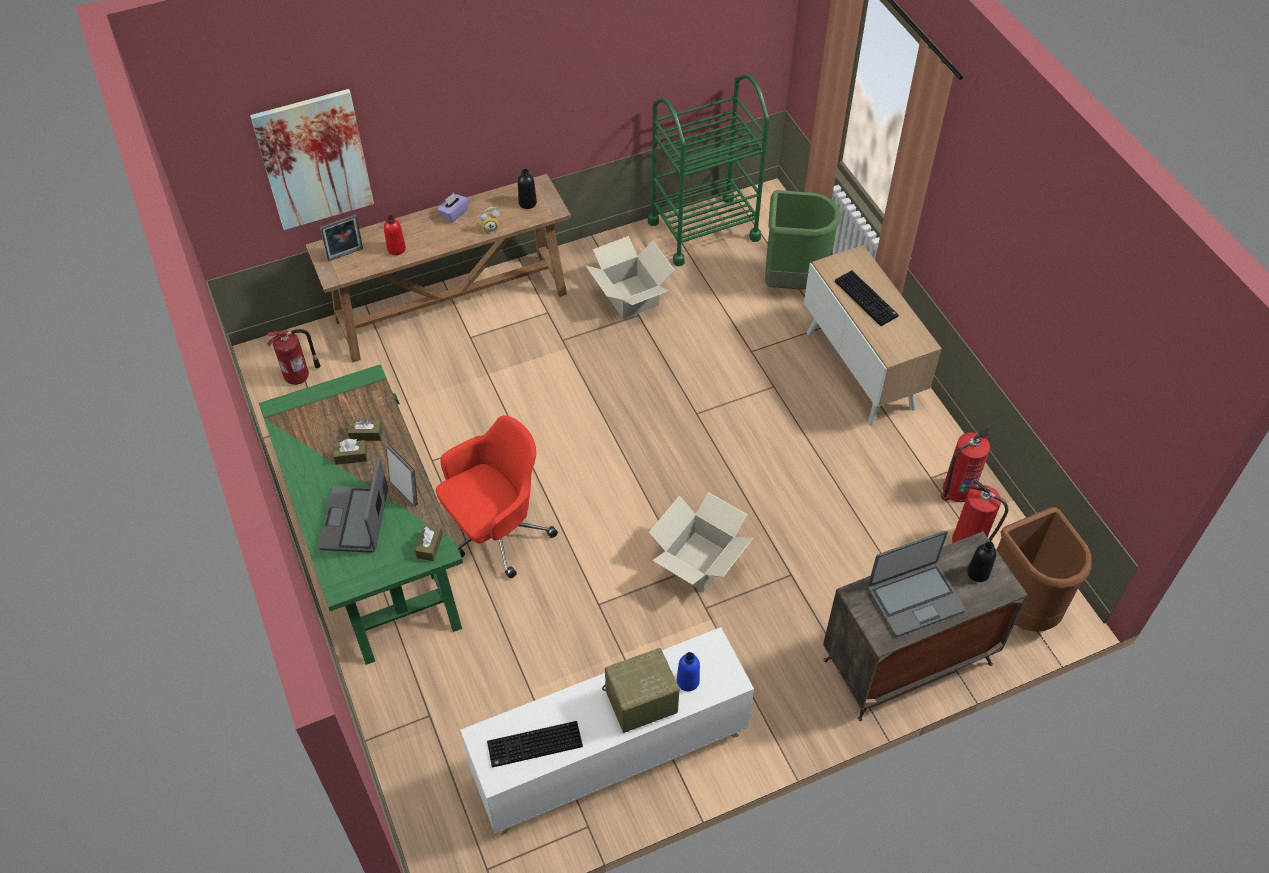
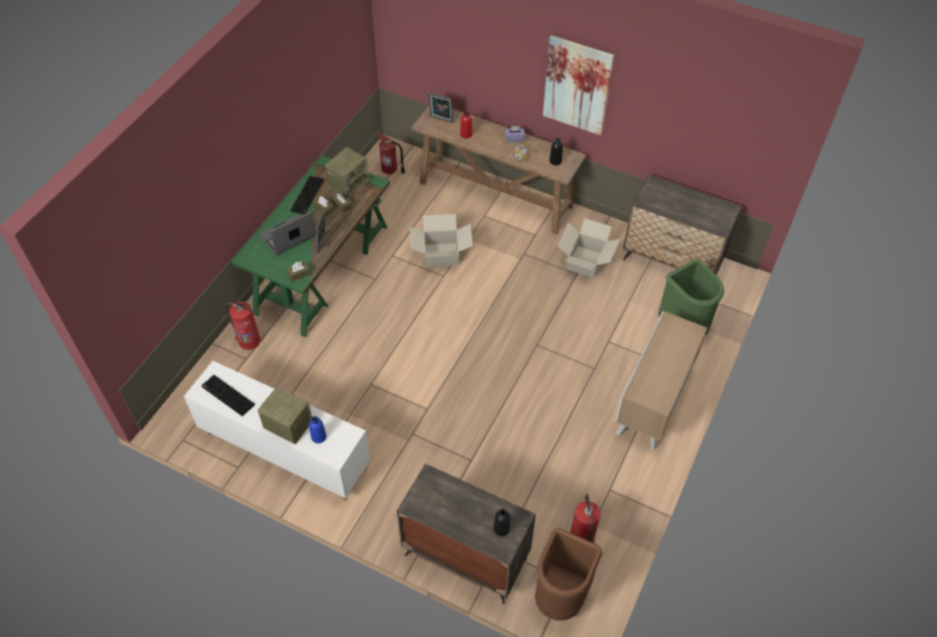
camera: 50 degrees right, 0 degrees up
(314, 160) = (450, 55): picture -> picture (577, 85)
(338, 405) = (349, 183): none -> radio
(496, 532) = (374, 311): red office chair -> none
(698, 561) = (438, 410): cardboard box -> cardboard box (441, 254)
(703, 230) = (672, 261): green cart -> dresser
(867, 299) = (665, 355): keyboard -> keyboard (308, 196)
(915, 599) = (453, 506): laptop -> none
(957, 489) = (615, 509): fire extinguisher -> fire extinguisher (249, 340)

